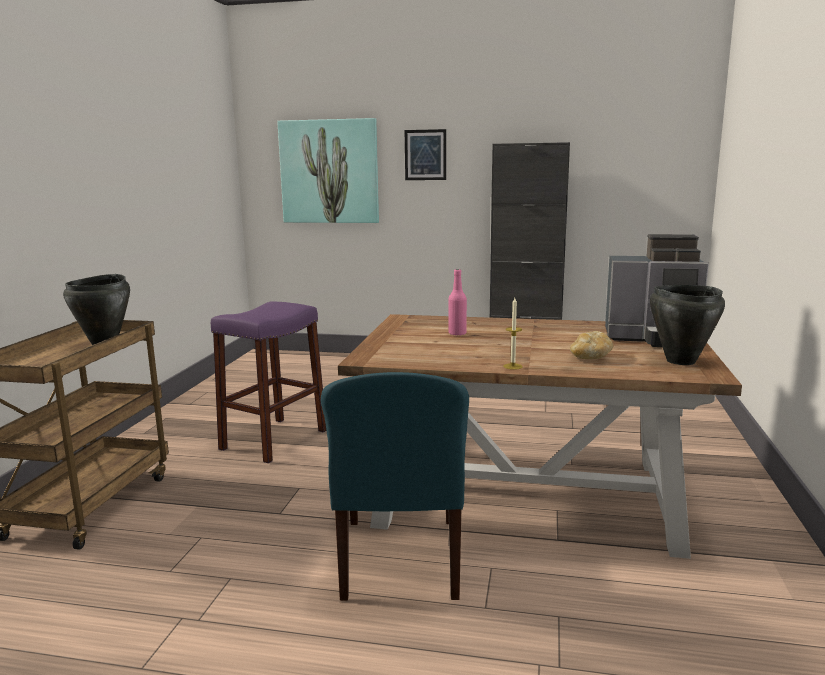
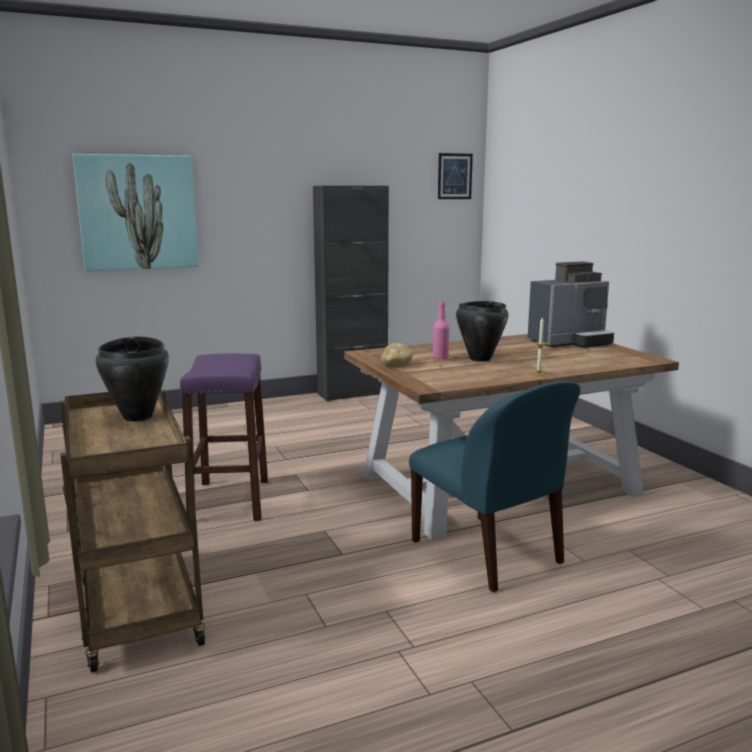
camera: 35 degrees left, 0 degrees up
(425, 155) = (244, 195): picture -> picture (454, 176)
(590, 357) = (567, 360): bread -> bread (396, 364)
(680, 361) = (619, 354): black cooking pot -> black cooking pot (479, 359)

